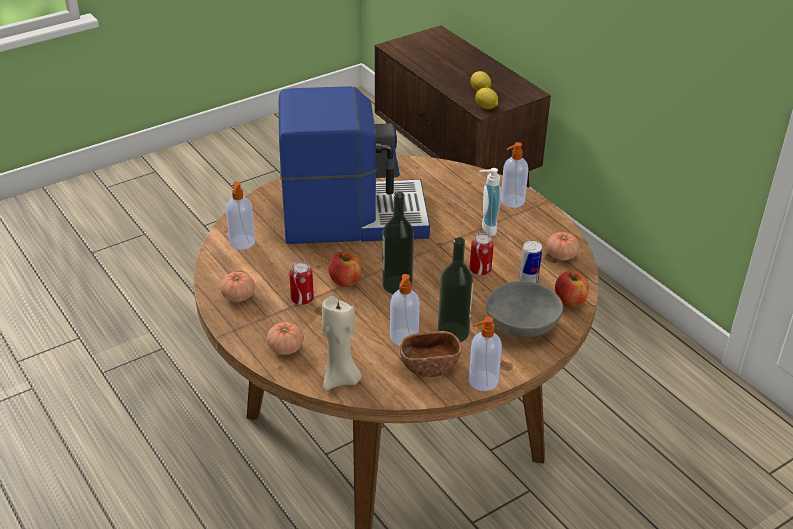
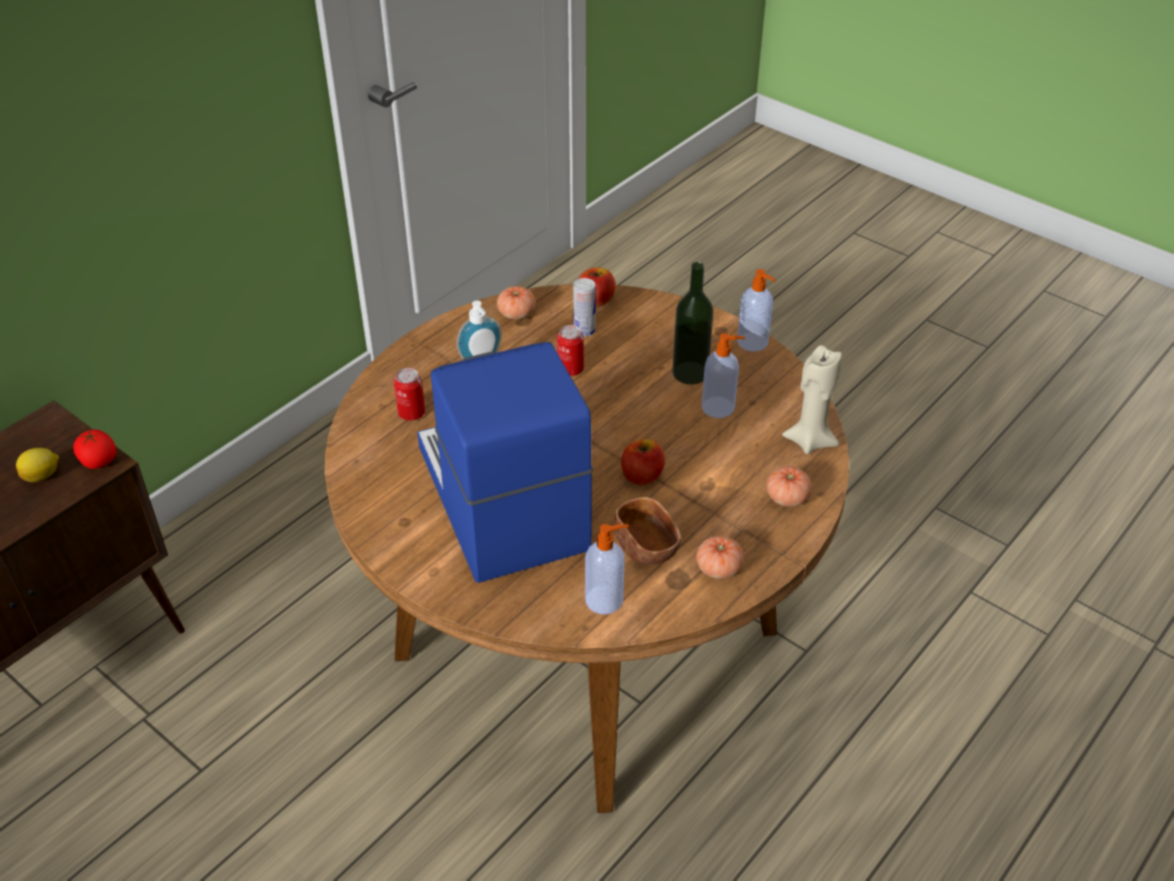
camera: 105 degrees left, 5 degrees up
(302, 299) = (694, 506): can -> can (411, 413)
(397, 285) = (629, 430): bottle -> none
(429, 365) = (751, 381): brown bowl -> brown bowl (646, 547)
(486, 107) = (98, 461): lemon -> tomato
(511, 201) = (417, 363): soap dispenser -> none
(522, 324) = (651, 327): grey bowl -> none

